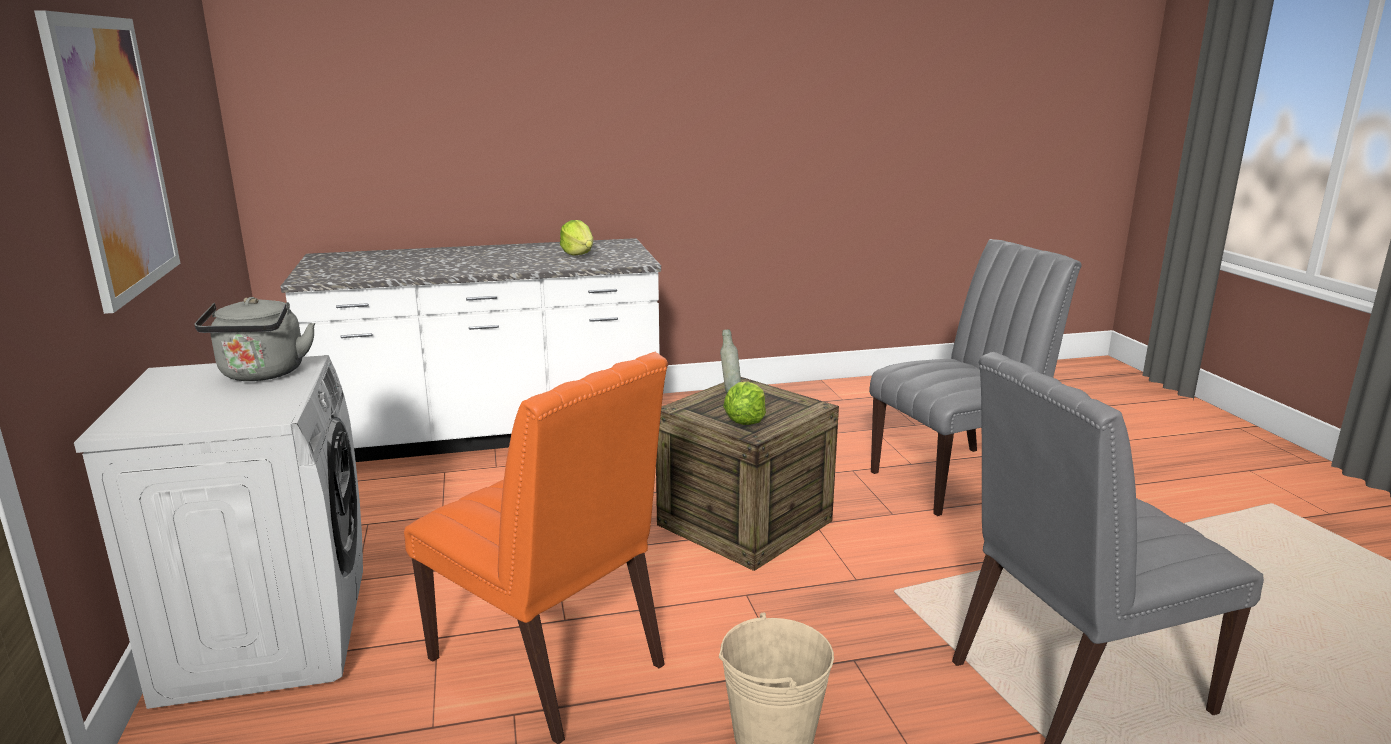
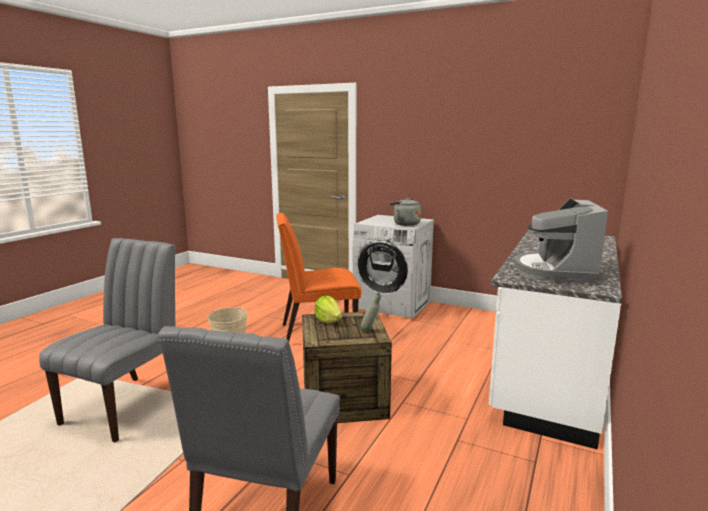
camera: 130 degrees right, 5 degrees down
(114, 157) = (454, 152): picture -> none
(578, 254) = (556, 271): lettuce -> coffee machine

